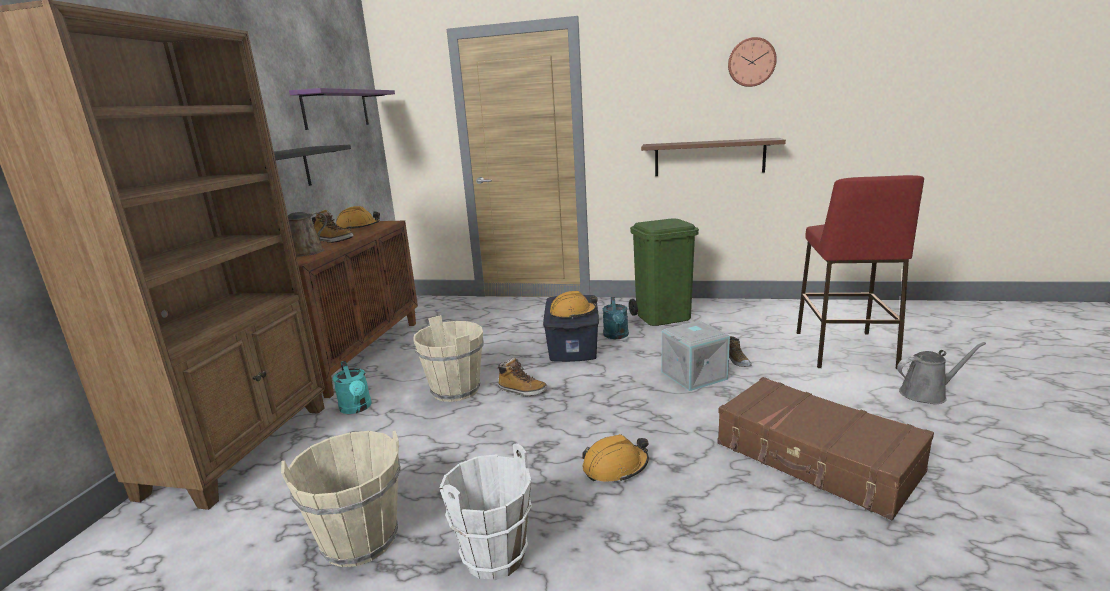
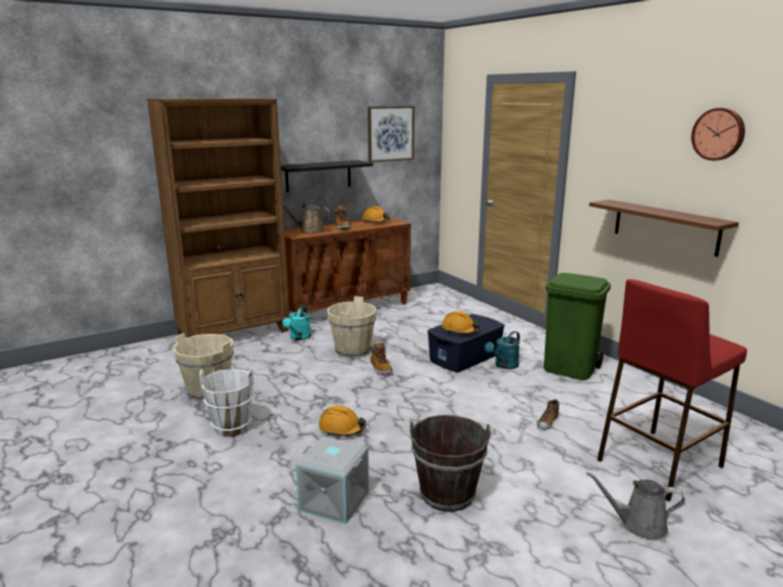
camera: 45 degrees right, 0 degrees up
(336, 109) = (390, 133): purple shelf -> picture
(693, 375) = (494, 413): grey storage box -> grey storage box (335, 499)
(815, 459) = (447, 494): brown suitcase -> brown bucket
(927, 394) = (638, 525): grey watering can -> grey watering can turned 150 degrees clockwise

